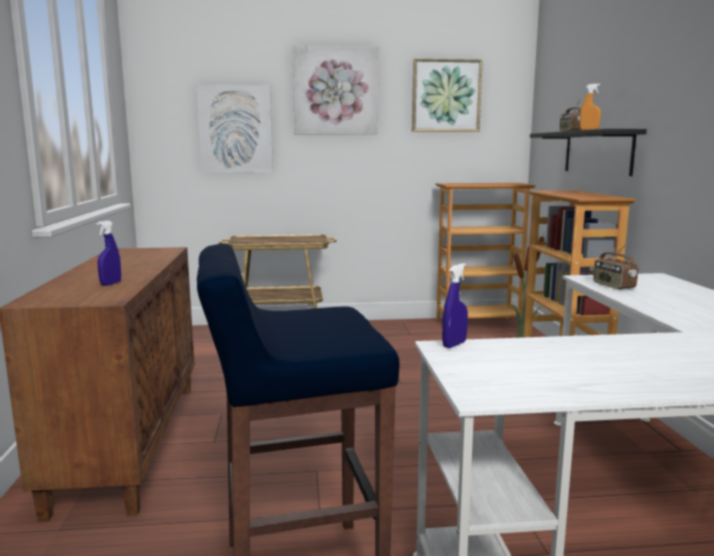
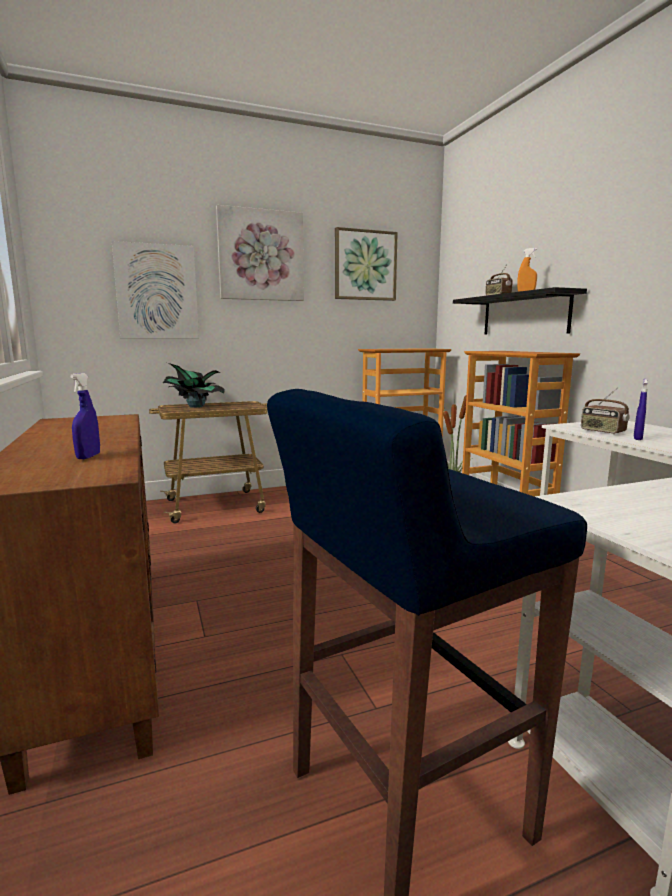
camera: 15 degrees left, 0 degrees up
(264, 238) = (196, 406): none -> potted plant
(454, 344) = (570, 498): blue spray bottle -> blue spray bottle (637, 438)

